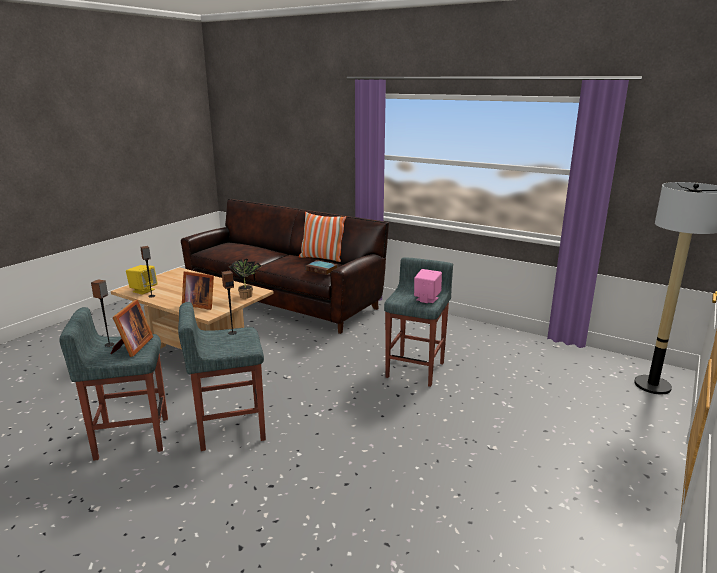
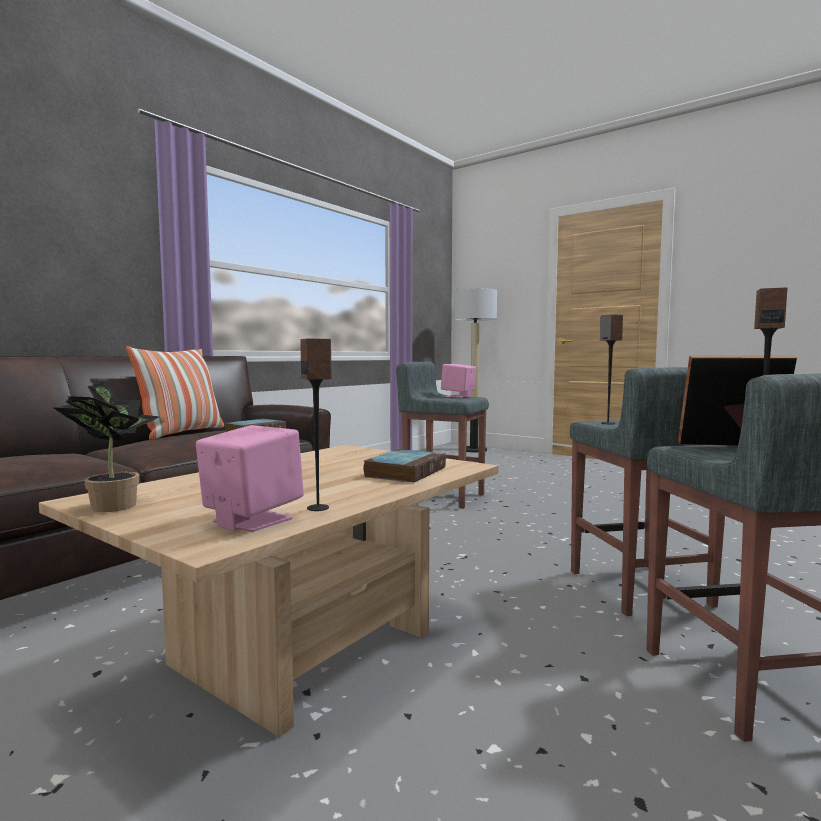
camera: 85 degrees left, 15 degrees down
(143, 290) = (251, 520): yellow speaker -> pink speaker
(199, 304) = (406, 472): picture frame -> book
(247, 295) = (365, 452): potted plant -> potted plant (112, 505)

